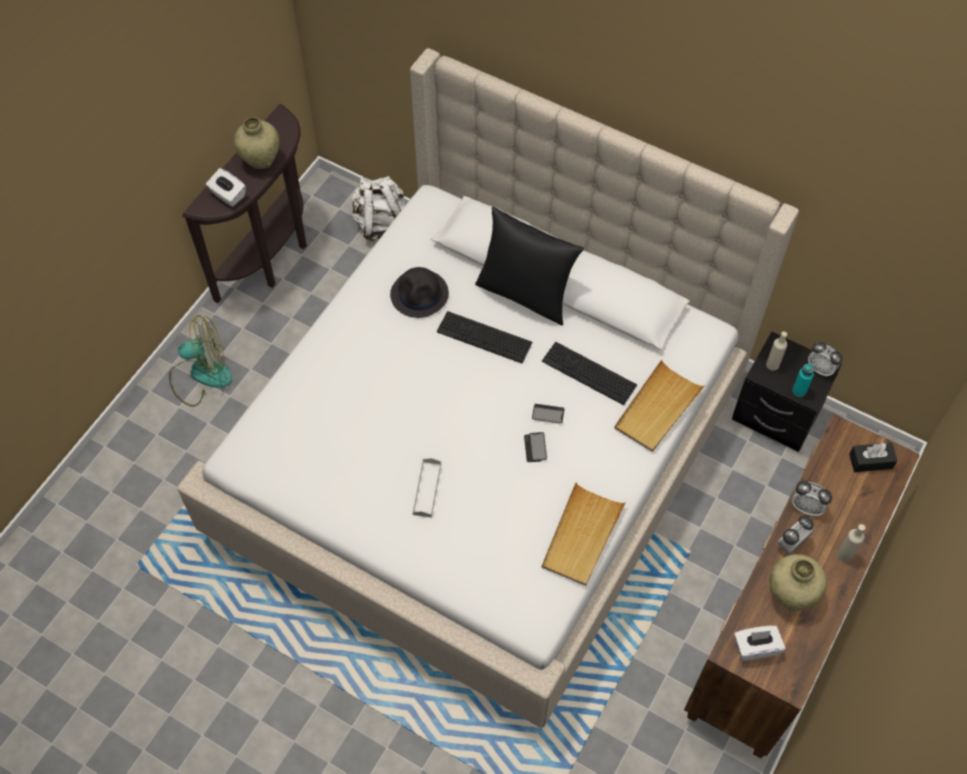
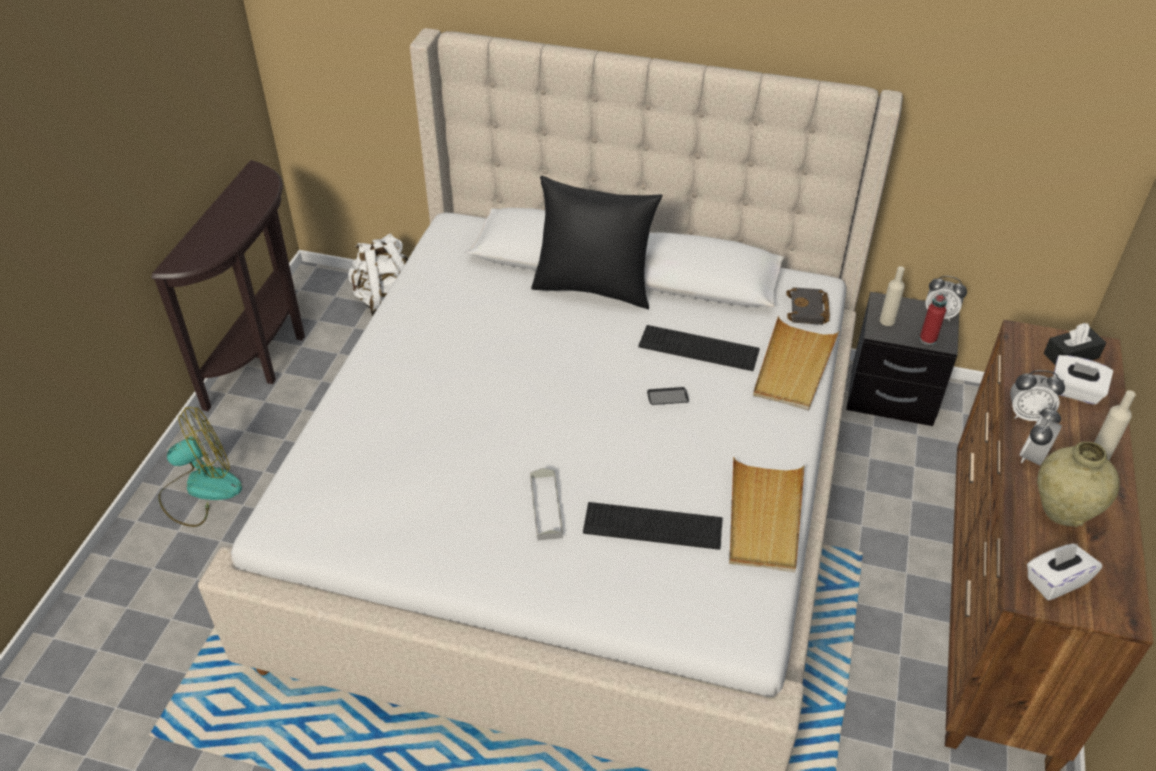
camera: 15 degrees left, 15 degrees down
(228, 195) = (206, 248): white tissue box -> white tissue box (1075, 392)
(261, 160) = (240, 210): beige vase -> none
(420, 294) = (468, 309): black hat -> none
(484, 337) = (560, 336): keyboard -> keyboard (653, 526)
(535, 447) = (666, 434): phone -> none
(692, 356) = (808, 310): none -> black book
(799, 391) = (928, 339): turquoise bottle -> red bottle

